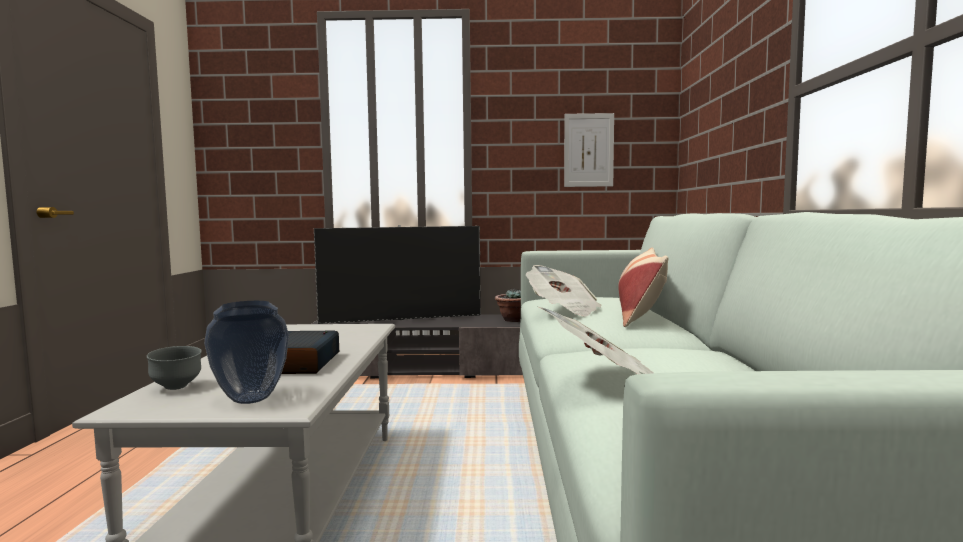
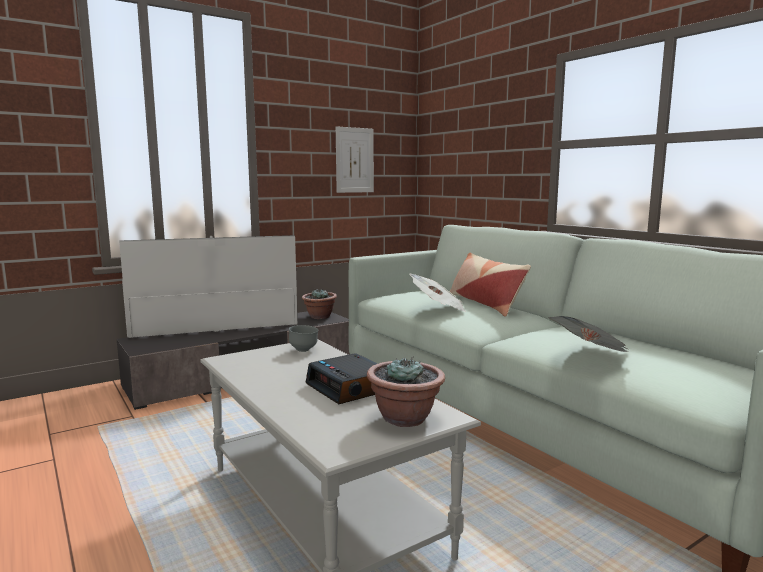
camera: 35 degrees left, 5 degrees up
(177, 387) = (322, 427): grey bowl -> grey bowl (304, 350)
(252, 398) = (405, 418): vase -> potted plant
(401, 320) = (216, 331): television -> television turned 150 degrees counterclockwise

